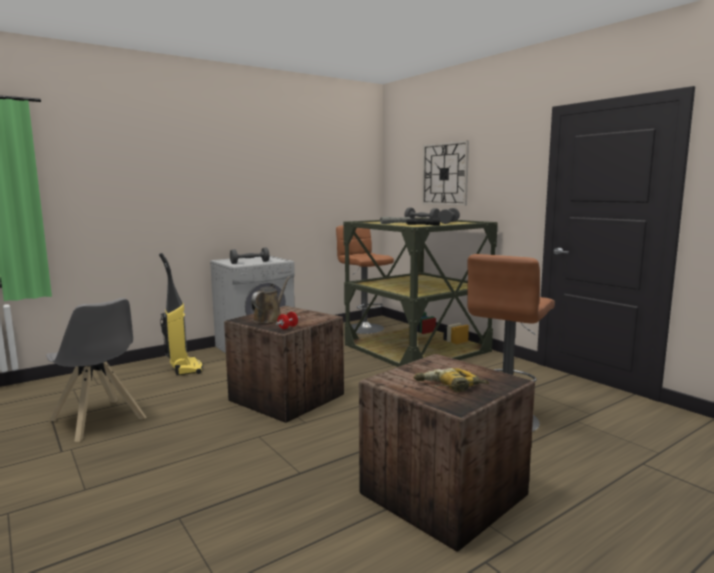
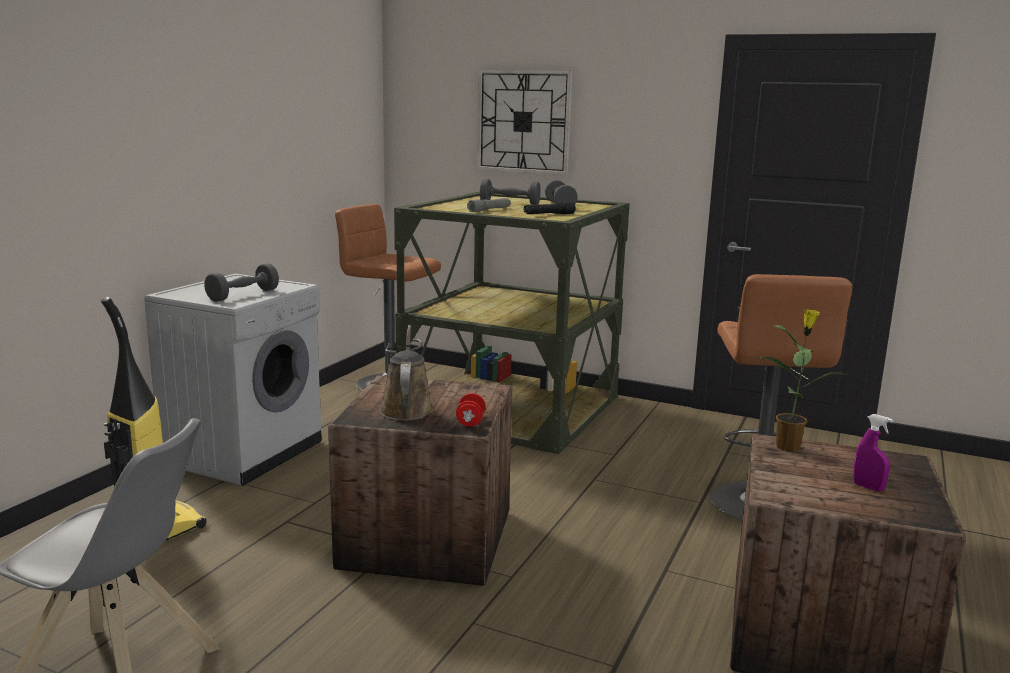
camera: 30 degrees left, 5 degrees up
(442, 362) = (789, 446): none -> potted plant
(449, 386) = (868, 487): power drill -> purple spray bottle

